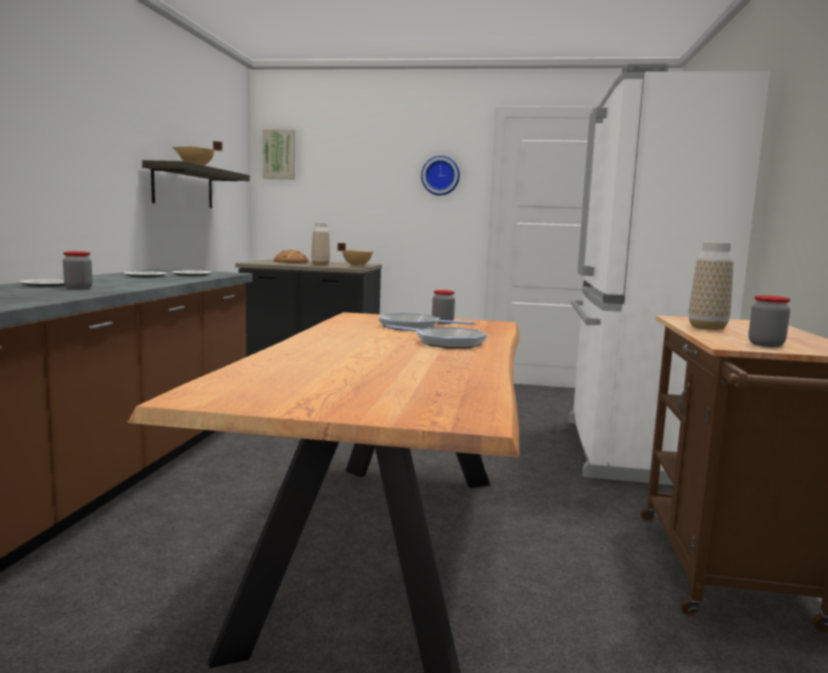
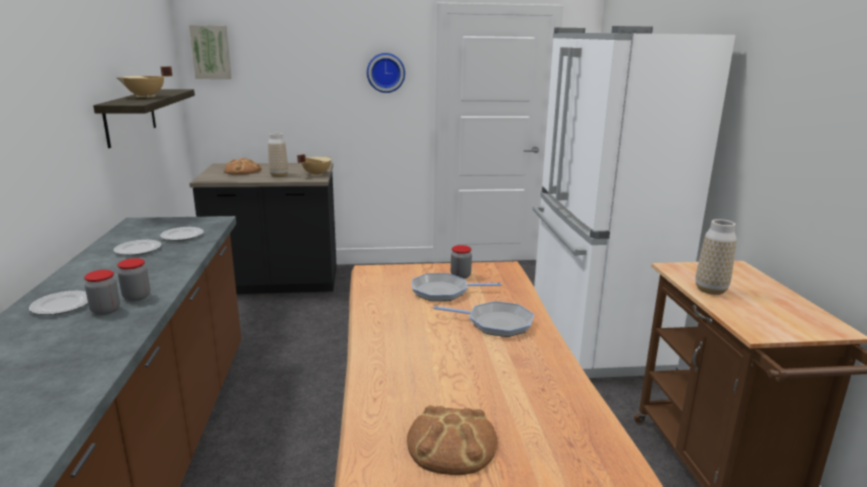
camera: 15 degrees left, 10 degrees up
(313, 382) = (452, 444): none -> bread
(766, 344) = (777, 324): jar -> jar (136, 297)

